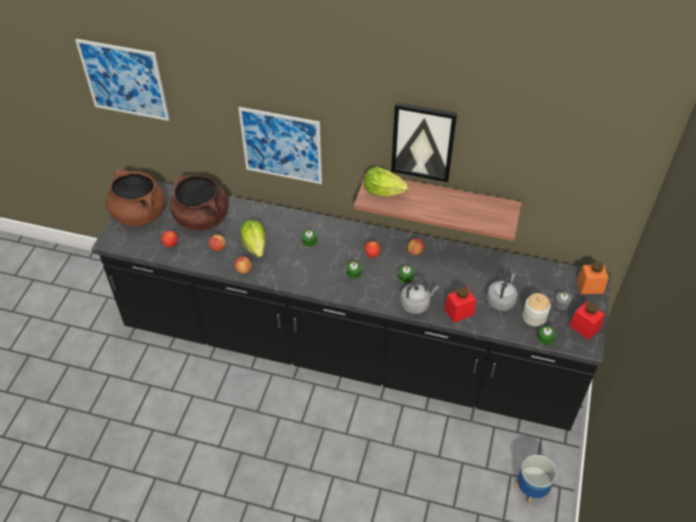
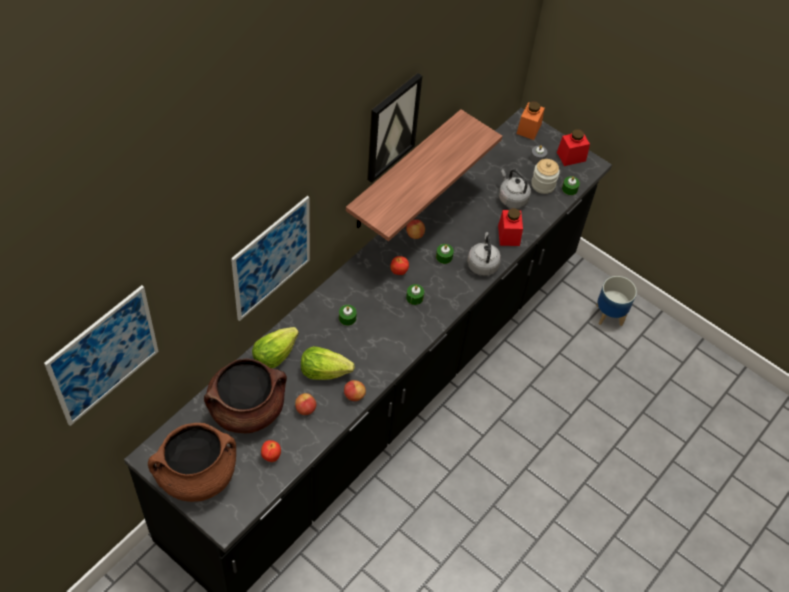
camera: 70 degrees left, 5 degrees up
(383, 191) = (384, 205): lettuce -> lettuce (274, 355)

